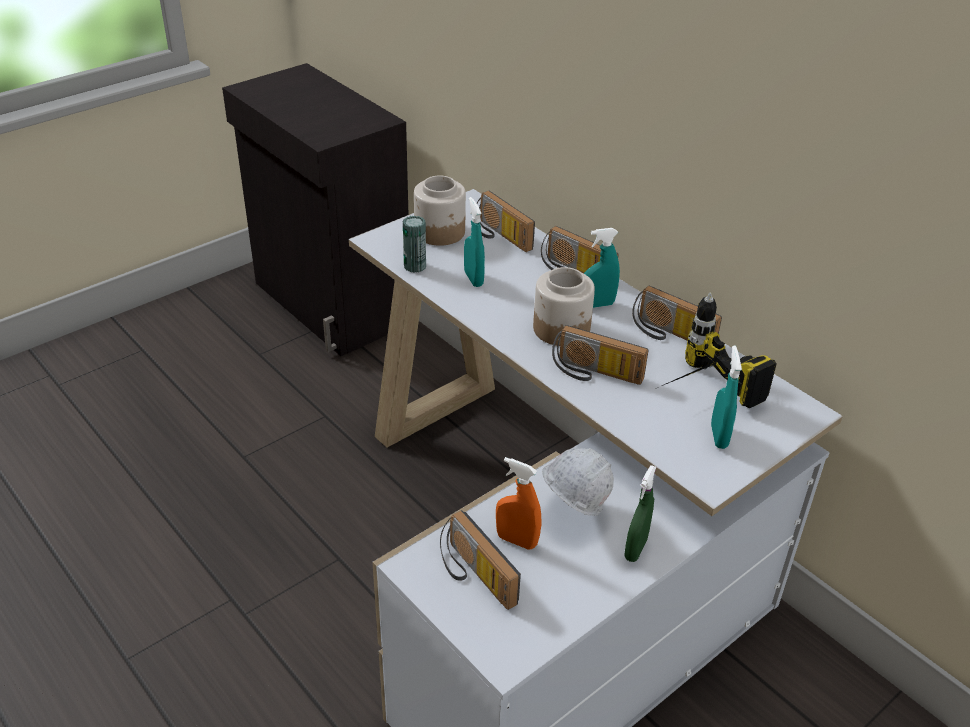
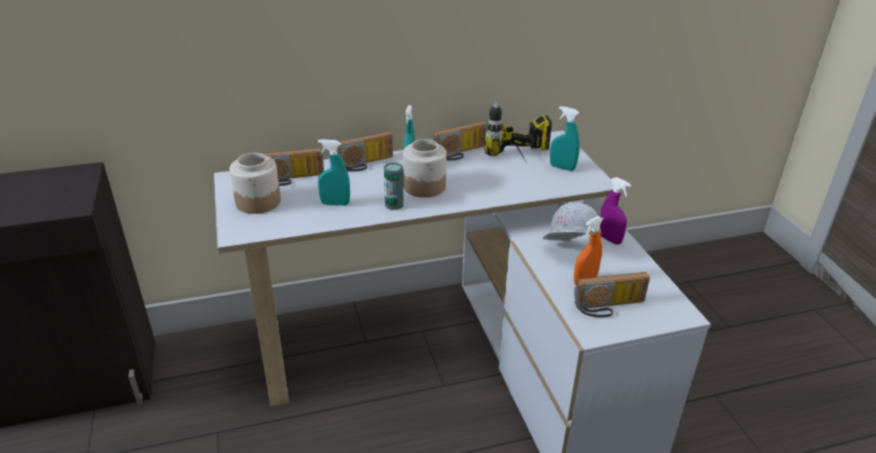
camera: 65 degrees left, 5 degrees down
(415, 266) = (293, 224): can -> can (394, 205)
(594, 374) = (480, 188): radio -> none
(635, 549) = (609, 239): green spray bottle -> purple spray bottle

